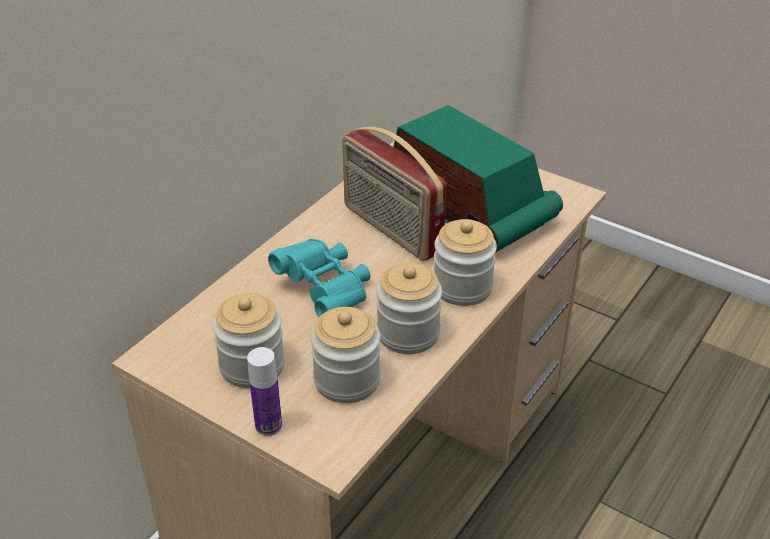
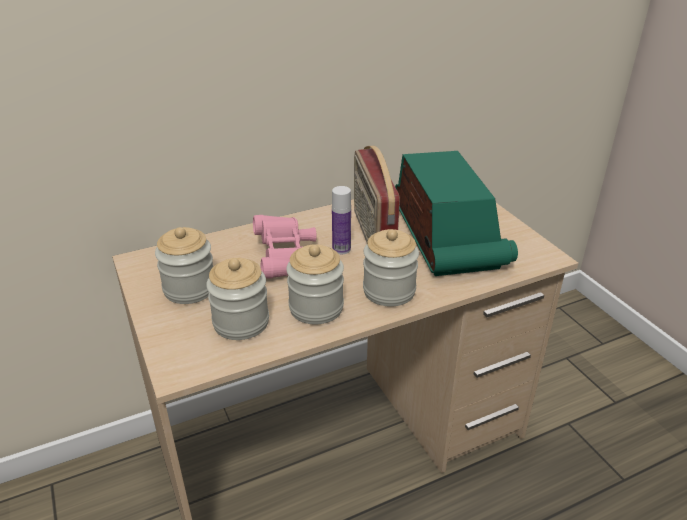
camera: 30 degrees right, 5 degrees down
(268, 425) = (159, 331): bottle -> bottle (341, 249)
(325, 290) = (287, 259): turquoise binoculars -> pink binoculars

